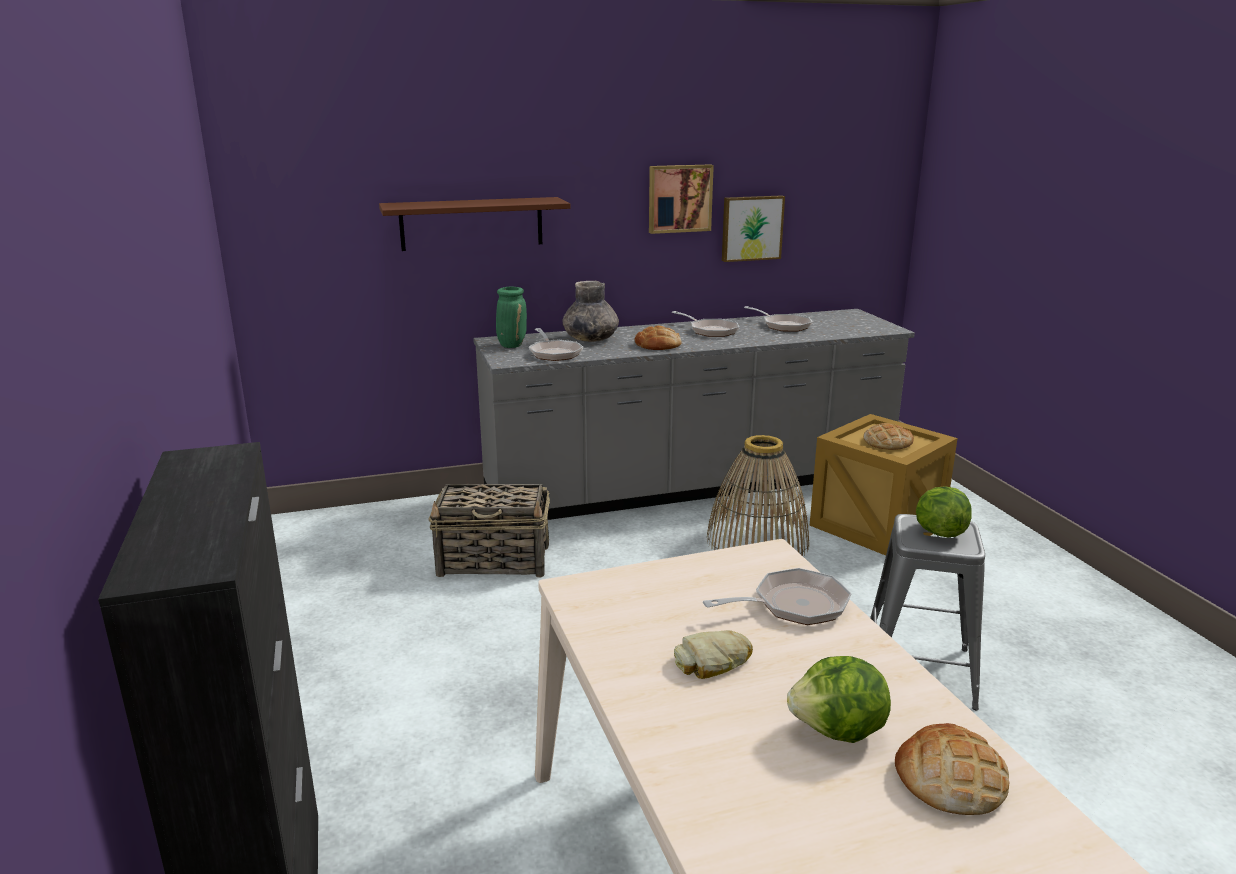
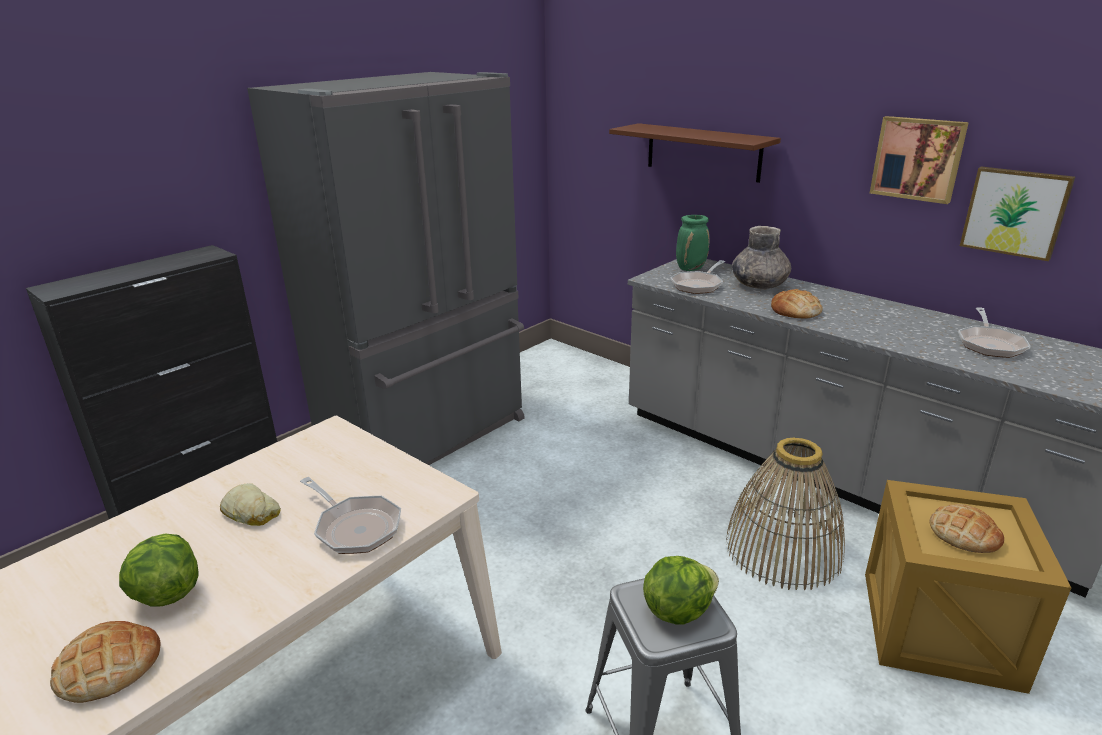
camera: 60 degrees right, 5 degrees up
(348, 660) = (428, 435): none -> grey fridge
(495, 561) = (589, 434): basket -> none
(710, 331) = (888, 318): frying pan -> none

